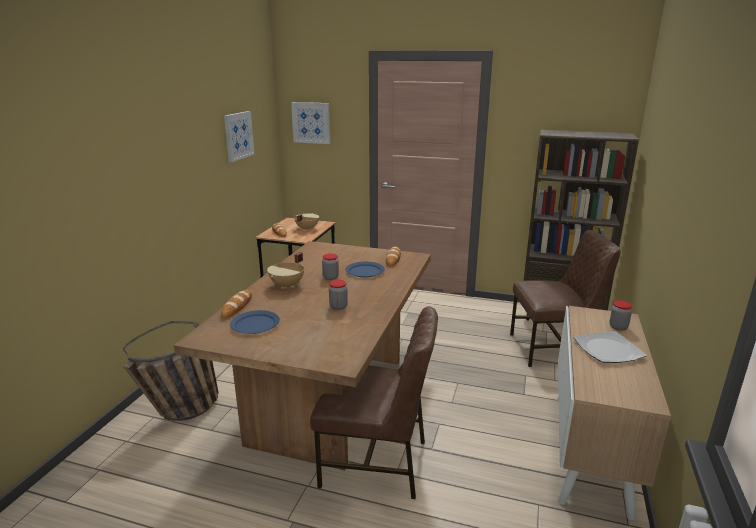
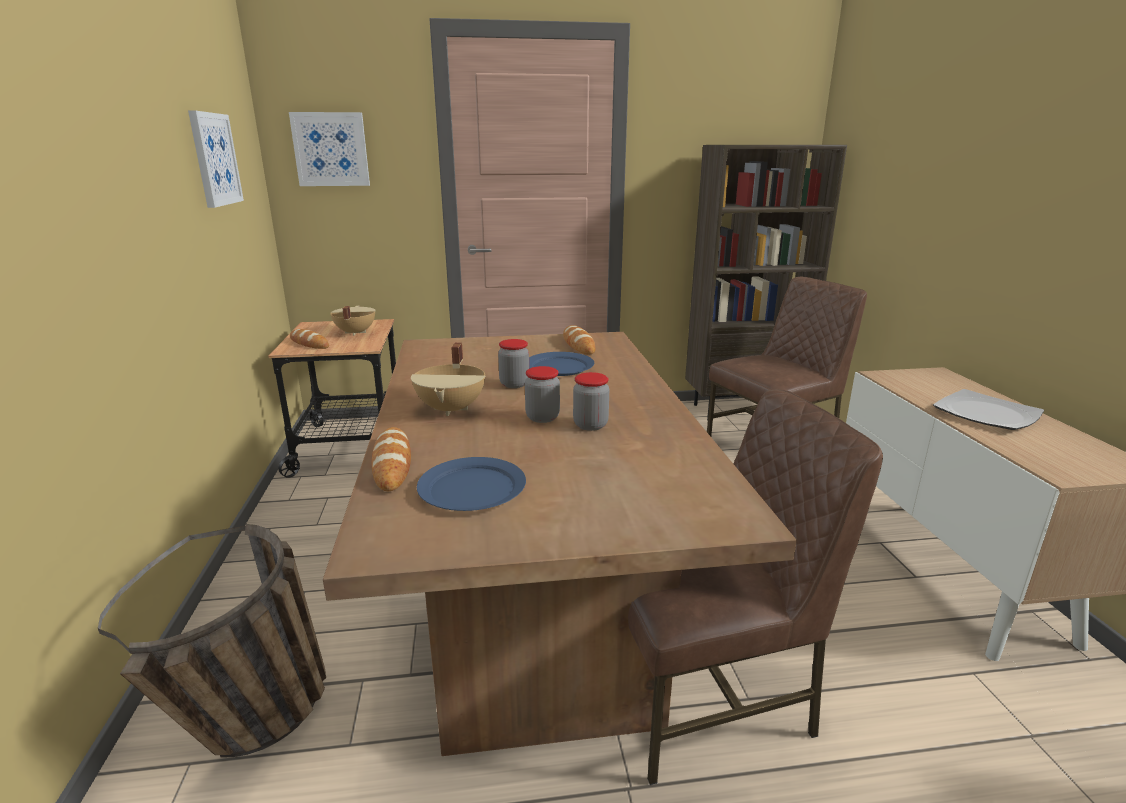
camera: 25 degrees left, 0 degrees up
(618, 327) = (951, 385): jar -> jar (542, 417)

